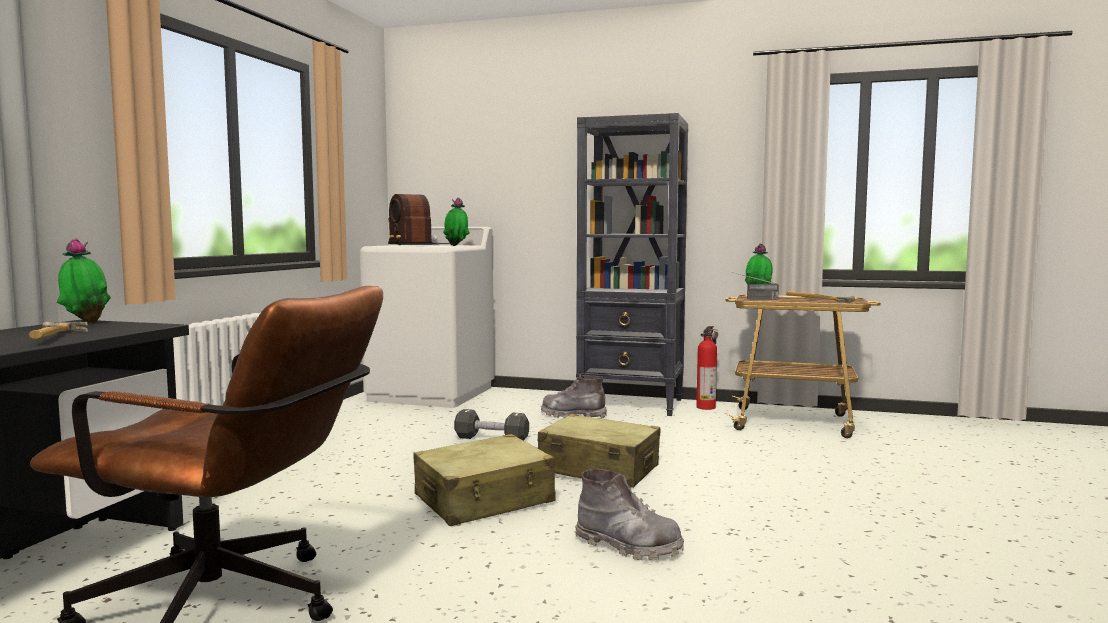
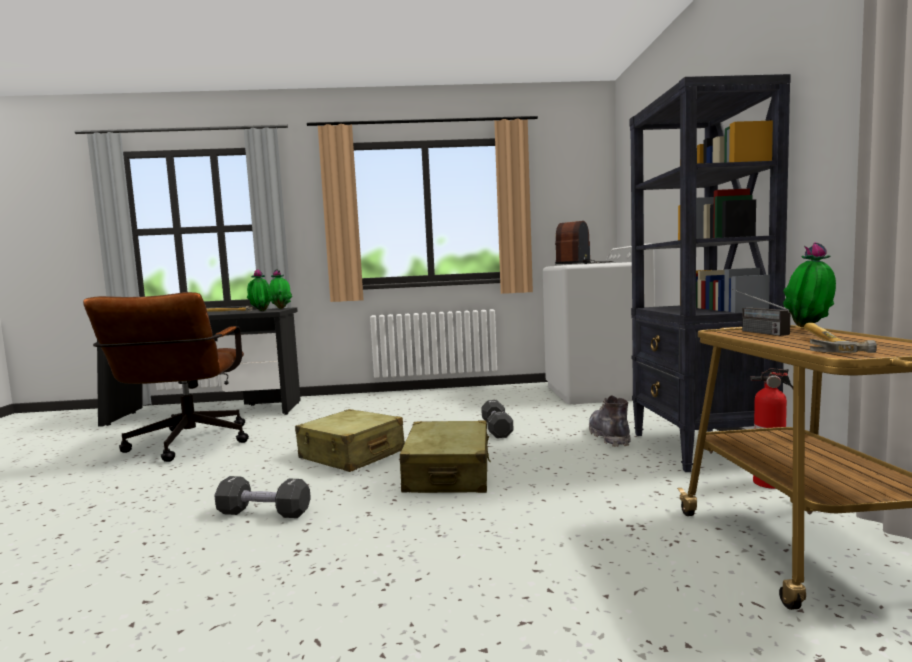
camera: 70 degrees right, 0 degrees up
(456, 246) = (591, 263): potted plant -> potted plant (260, 311)
(628, 546) = (264, 513): grey boot -> black dumbbell

